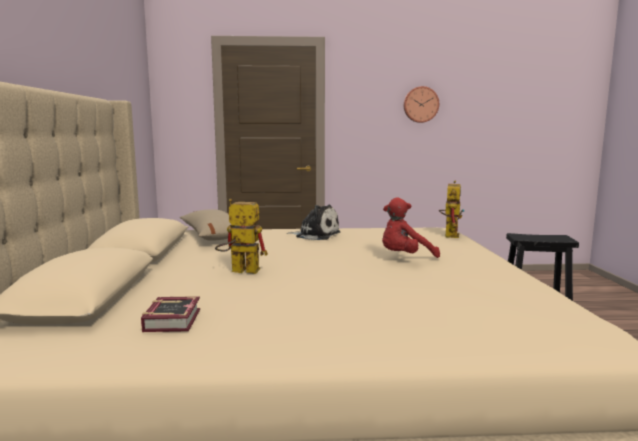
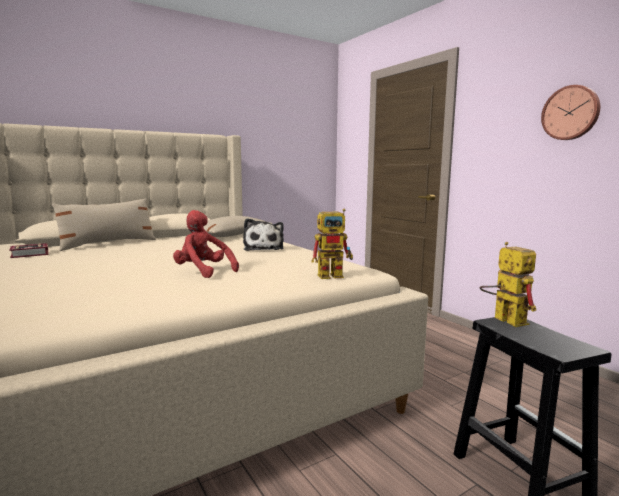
camera: 60 degrees right, 0 degrees up
(162, 280) = (108, 244): none -> beige pillow
(239, 271) = (133, 249): toy robot -> toy robot (503, 319)

